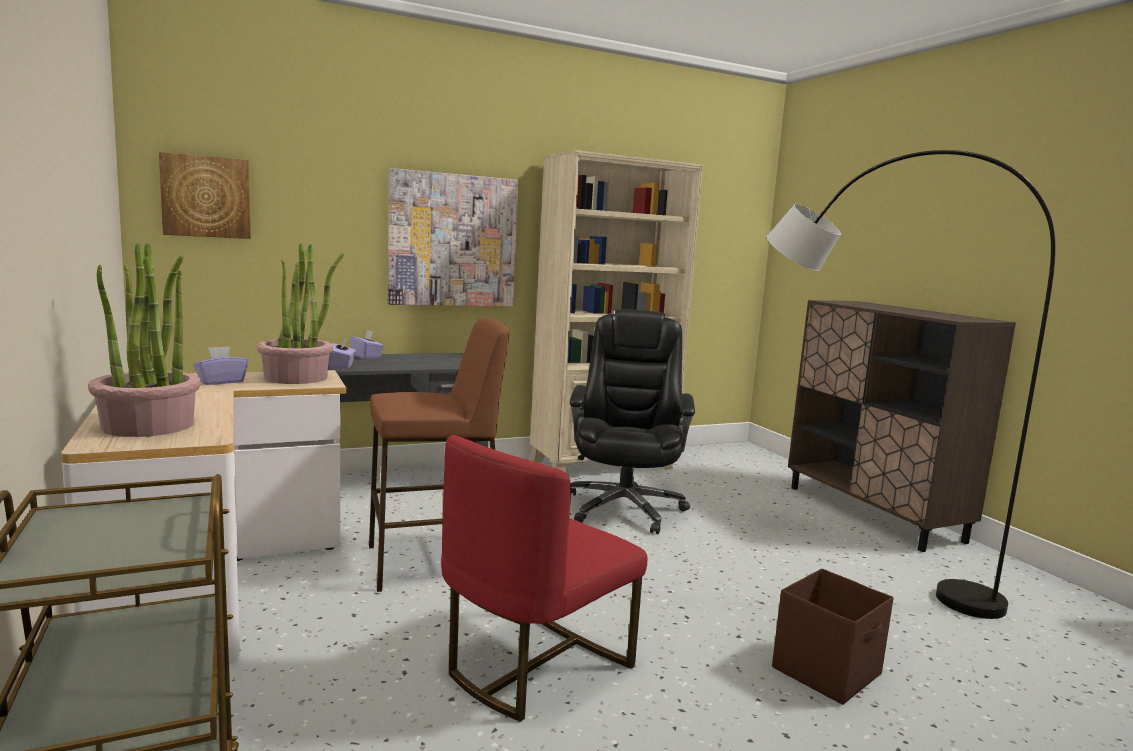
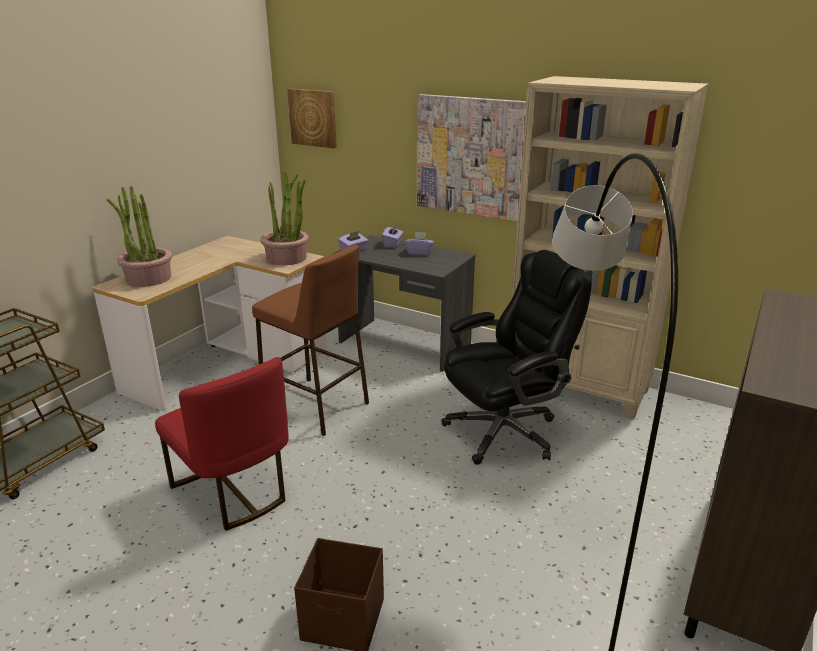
camera: 55 degrees right, 15 degrees up
(221, 381) = (248, 252): purple tissue box -> purple tissue box (419, 253)
(533, 665) = (233, 491): red chair -> red chair turned 135 degrees counterclockwise

